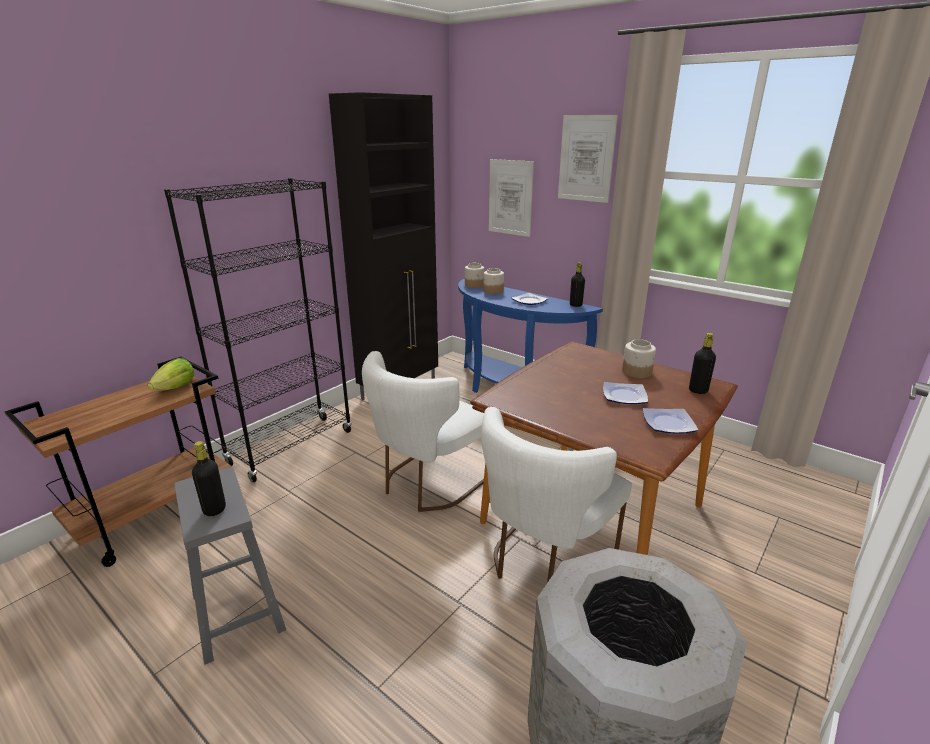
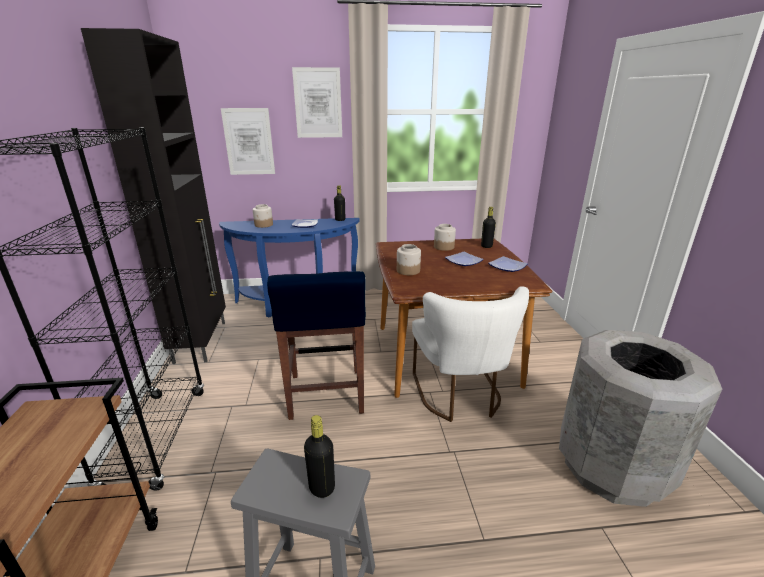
camera: 45 degrees left, 0 degrees up
(176, 388) = (62, 420): lettuce -> none
(427, 484) = (326, 395): white chair -> blue stool
(474, 285) = (239, 224): jar -> jar (408, 270)

